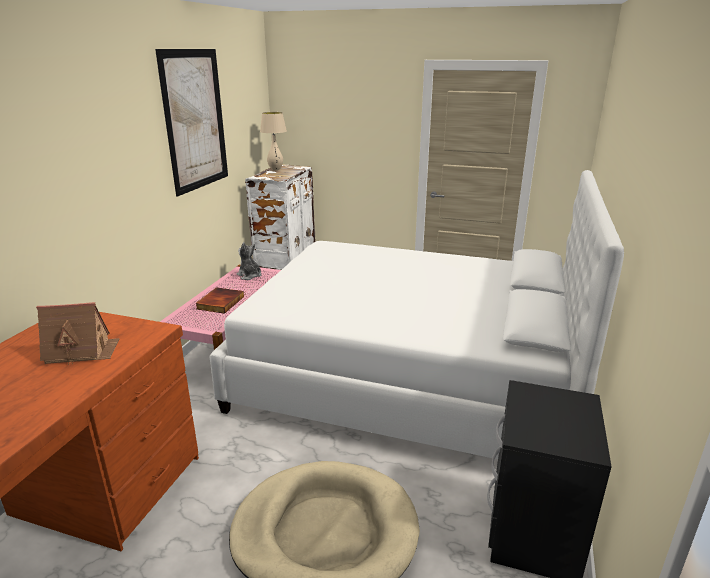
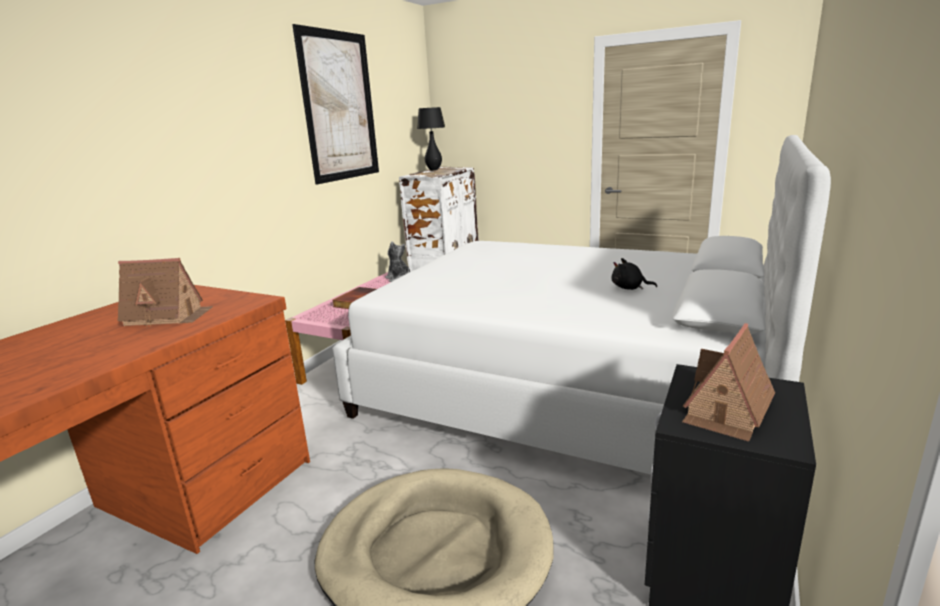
camera: 10 degrees right, 5 degrees down
(275, 169) = (433, 170): beige table lamp -> black table lamp
(462, 301) = (629, 288): none -> black plush toy
(550, 422) = (727, 410): none -> toy house

